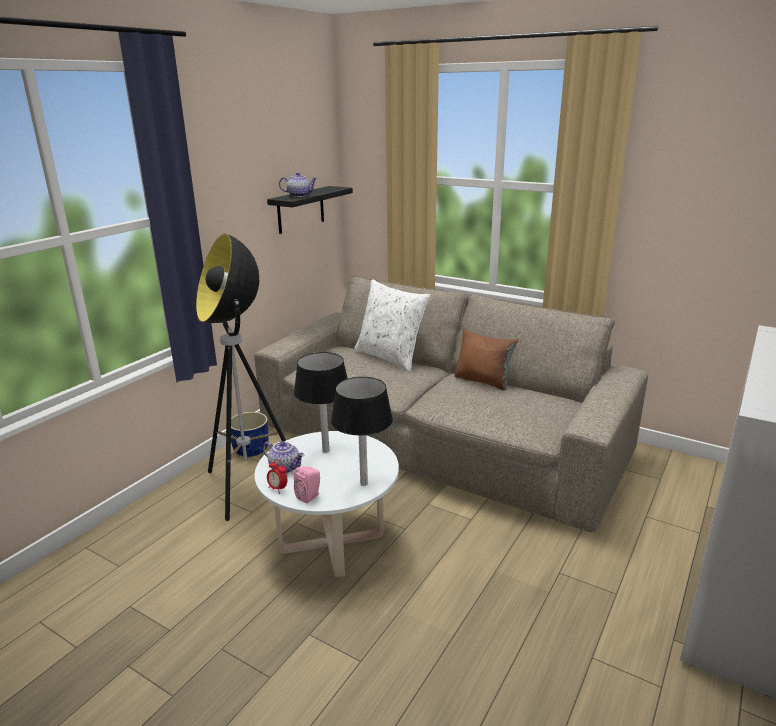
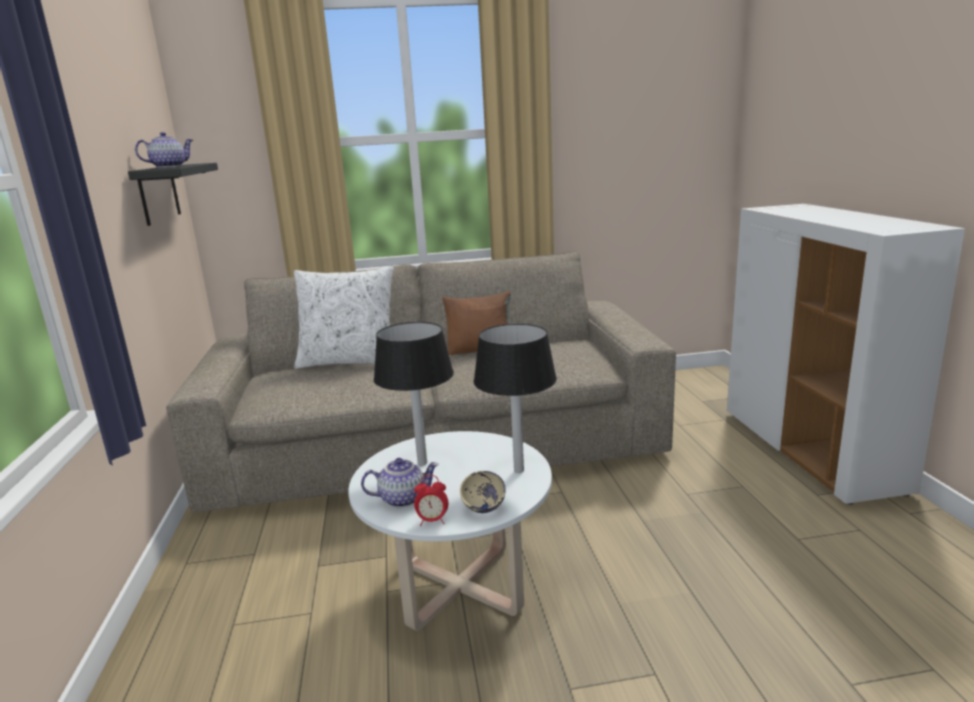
camera: 40 degrees left, 5 degrees down
(249, 487) = (267, 588): floor lamp -> none
(251, 449) = (210, 549): blue planter -> none
(310, 496) = (483, 508): pink speaker -> beige bowl

